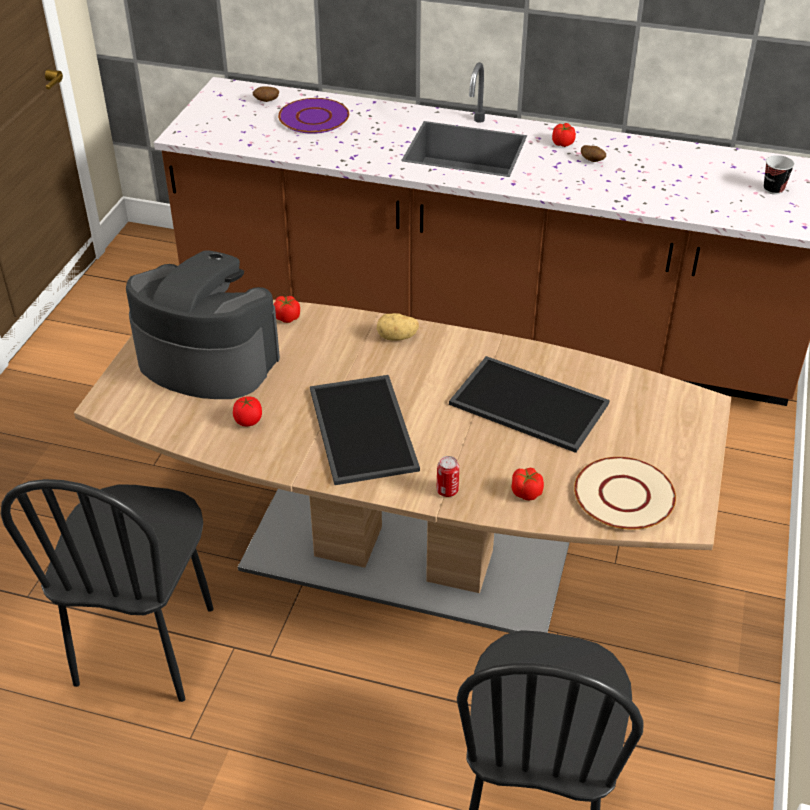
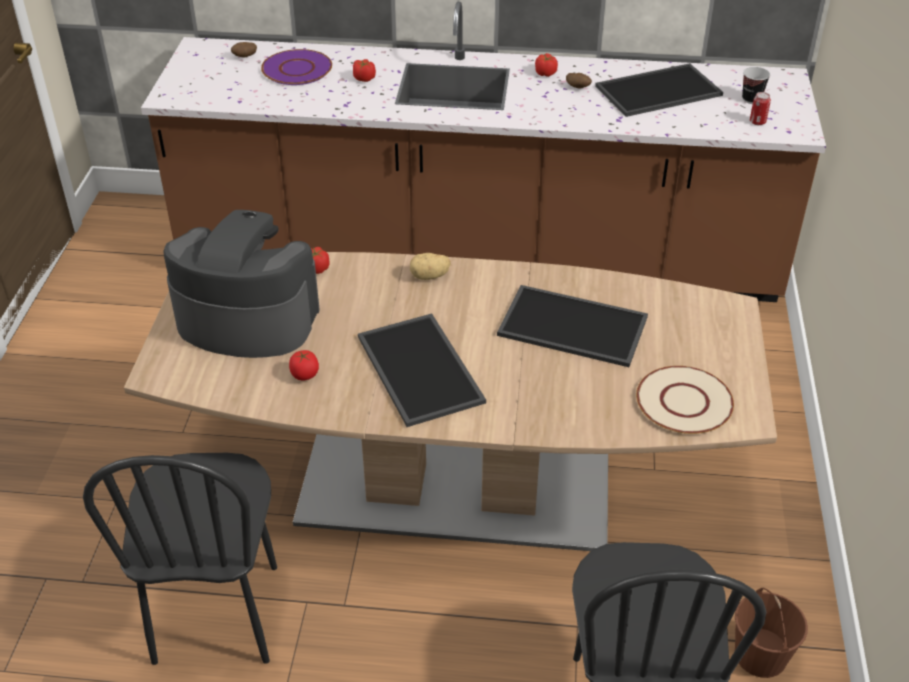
camera: 10 degrees left, 0 degrees up
(447, 490) = (517, 418): can -> can (757, 122)
(526, 492) = (592, 411): tomato -> tomato (364, 78)
(675, 173) = (658, 92): none -> tray
(683, 771) = (761, 655): none -> brown bucket

